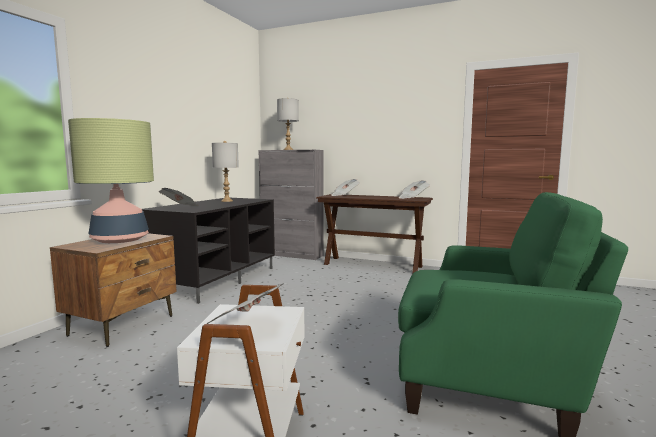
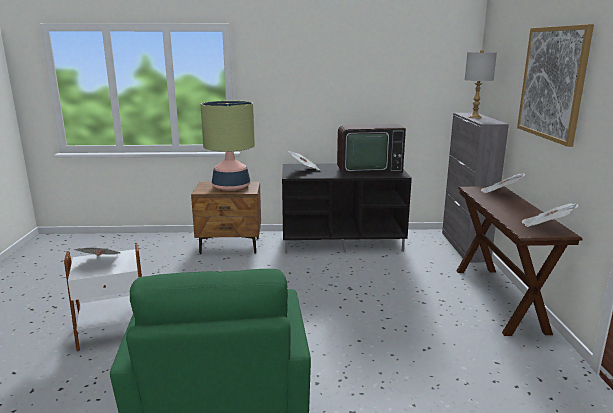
camera: 65 degrees right, 10 degrees up
(226, 201) = (367, 169): grey table lamp -> television
(371, 114) = (552, 83): none -> picture

